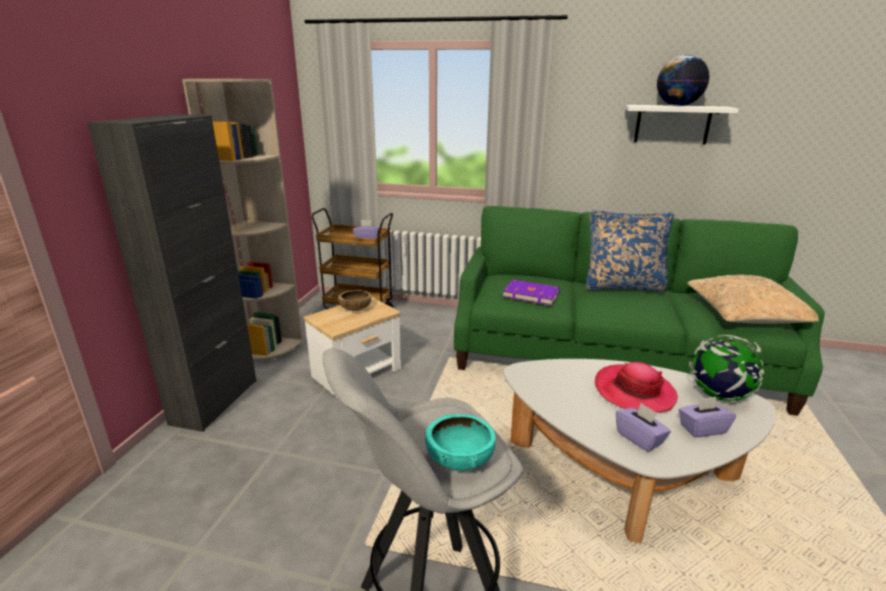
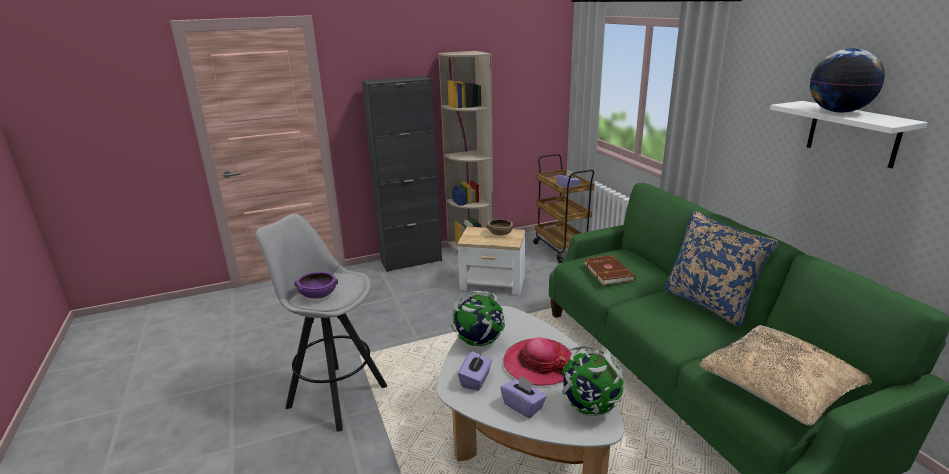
camera: 55 degrees right, 0 degrees up
(459, 458) = (318, 295): turquoise bowl -> purple bowl
(531, 294) = (608, 272): purple book -> brown book
(566, 407) = (478, 342): none -> globe

